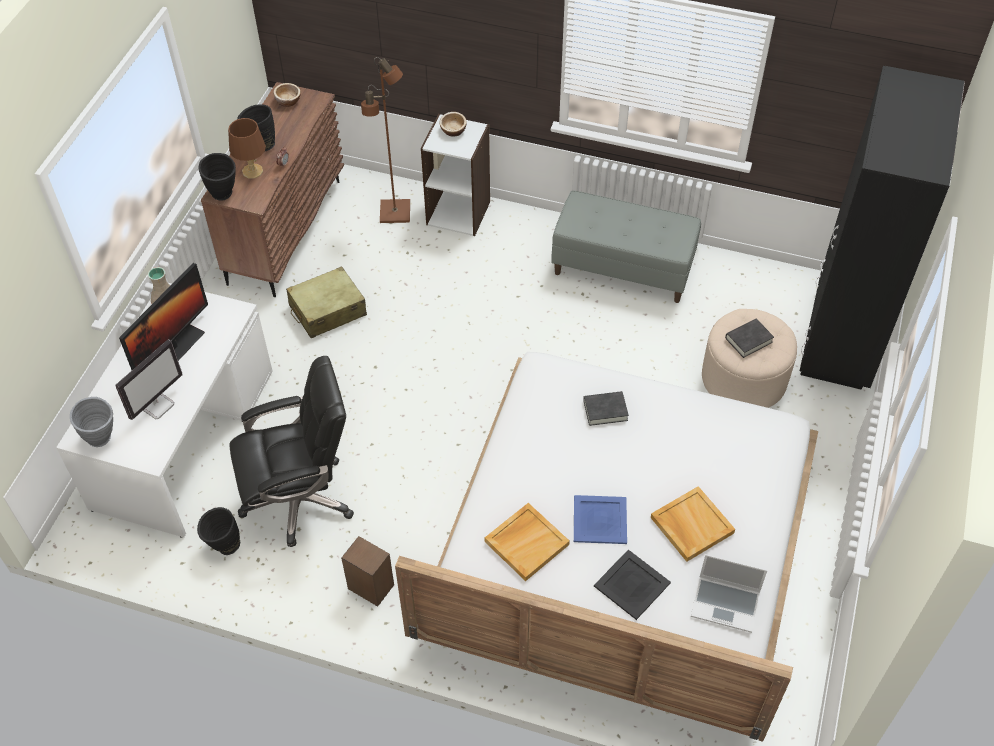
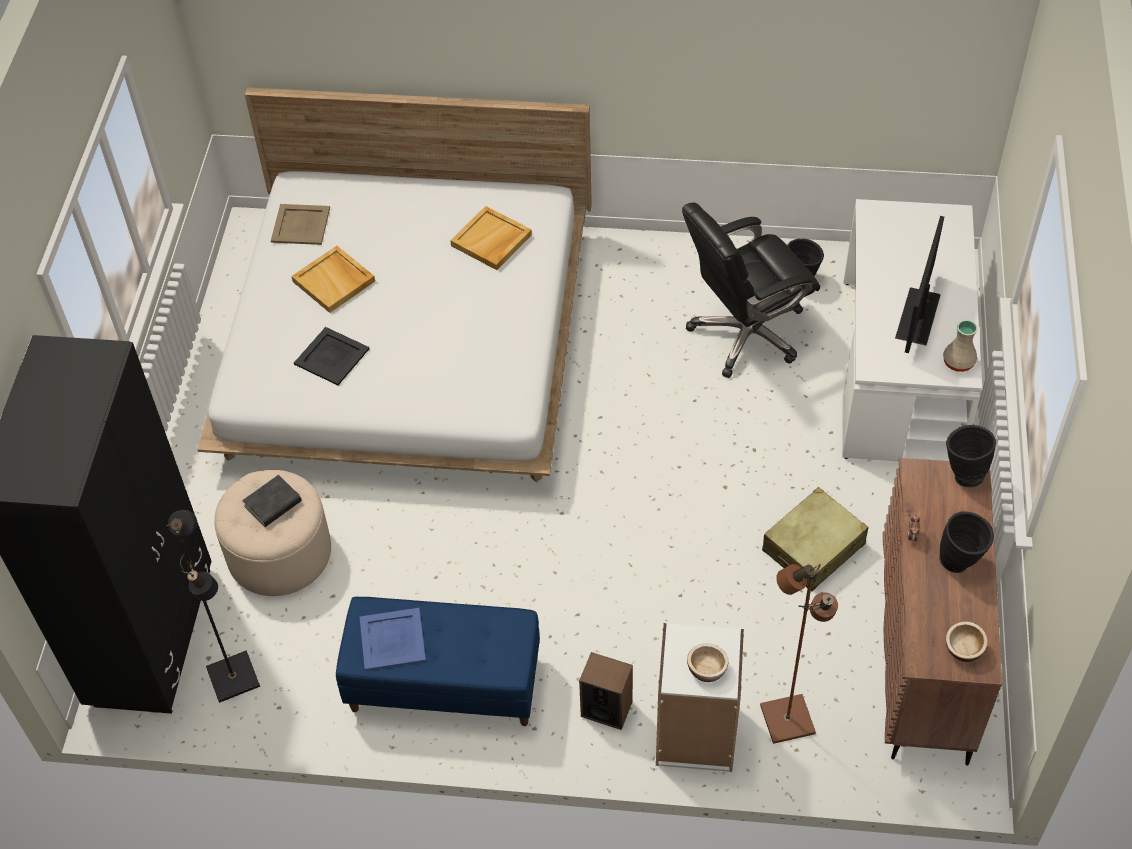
camera: 170 degrees right, 0 degrees up
(103, 440) = (930, 218): grey vase -> none
(157, 405) = (898, 258): monitor -> none
(252, 171) = (948, 519): brown table lamp -> none
(371, 587) = (644, 273): speaker -> speaker (606, 708)
(600, 519) = (423, 271): blue tray -> blue tray (392, 640)
(605, 410) = (433, 374): black book -> none
(623, 268) = (443, 685): grey bench -> blue bench
(631, 584) = (388, 225): black tray -> black tray (332, 356)
(726, 604) = (300, 225): laptop -> beige tray
(776, 297) = (233, 677): none -> black floor lamp

